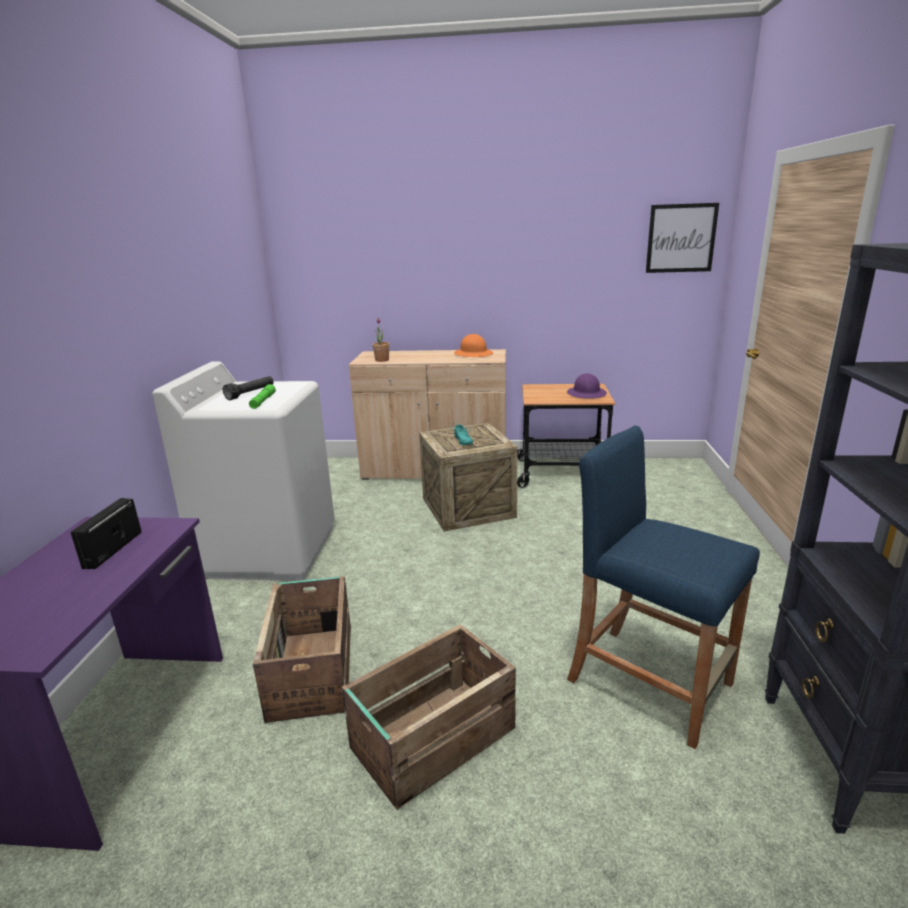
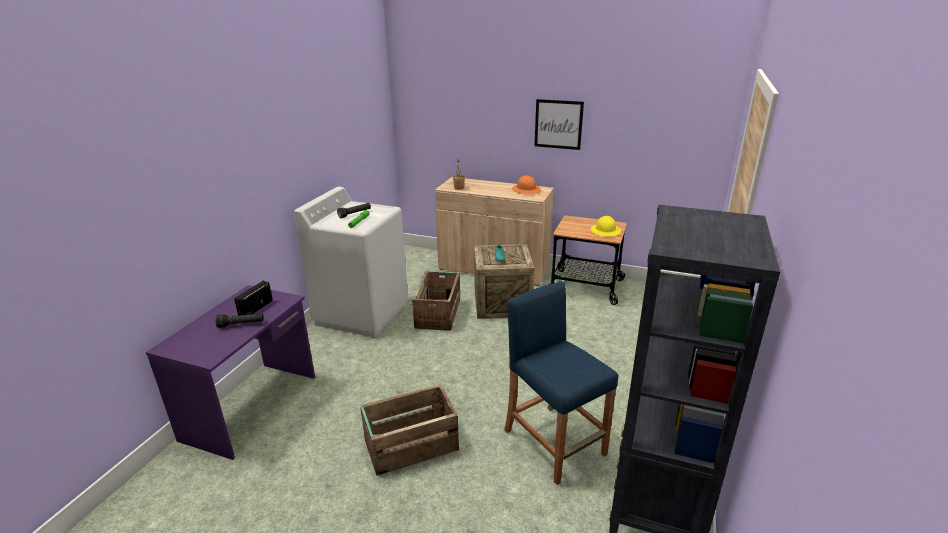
camera: 15 degrees right, 5 degrees up
(90, 579) = (241, 324): none -> black flashlight
(313, 669) = (361, 393): crate -> crate (438, 313)
(586, 394) = (605, 231): purple hard hat -> yellow hard hat
(681, 238) = (697, 117): picture -> picture (558, 124)

